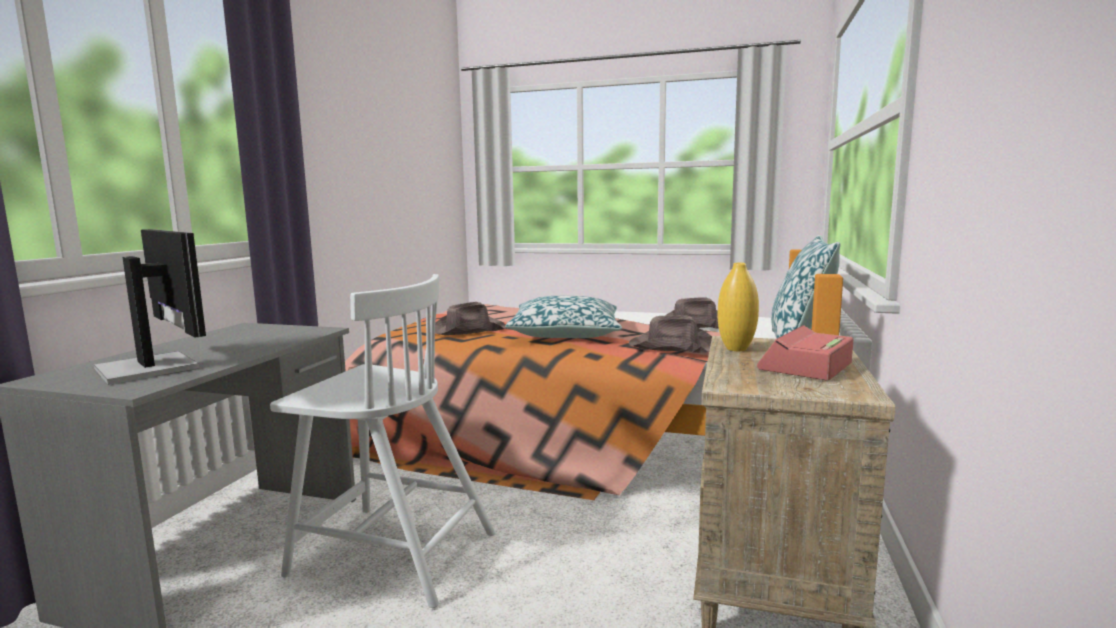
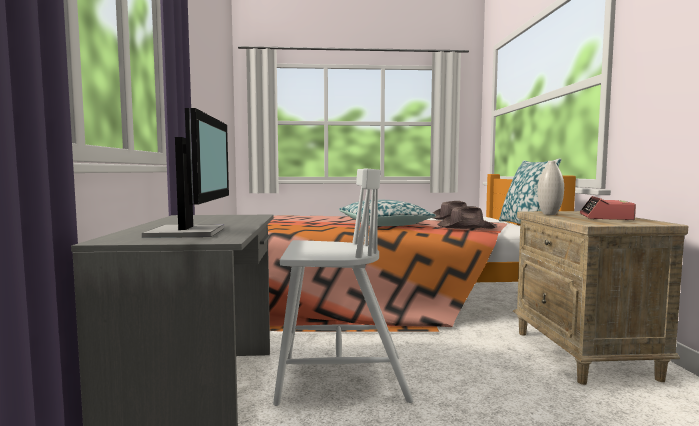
camera: 20 degrees left, 5 degrees down
(152, 367) = (190, 232): monitor -> monitor turned 60 degrees clockwise
(467, 330) = (311, 226): brown hat -> none
(736, 349) = (549, 214): yellow vase -> white vase

